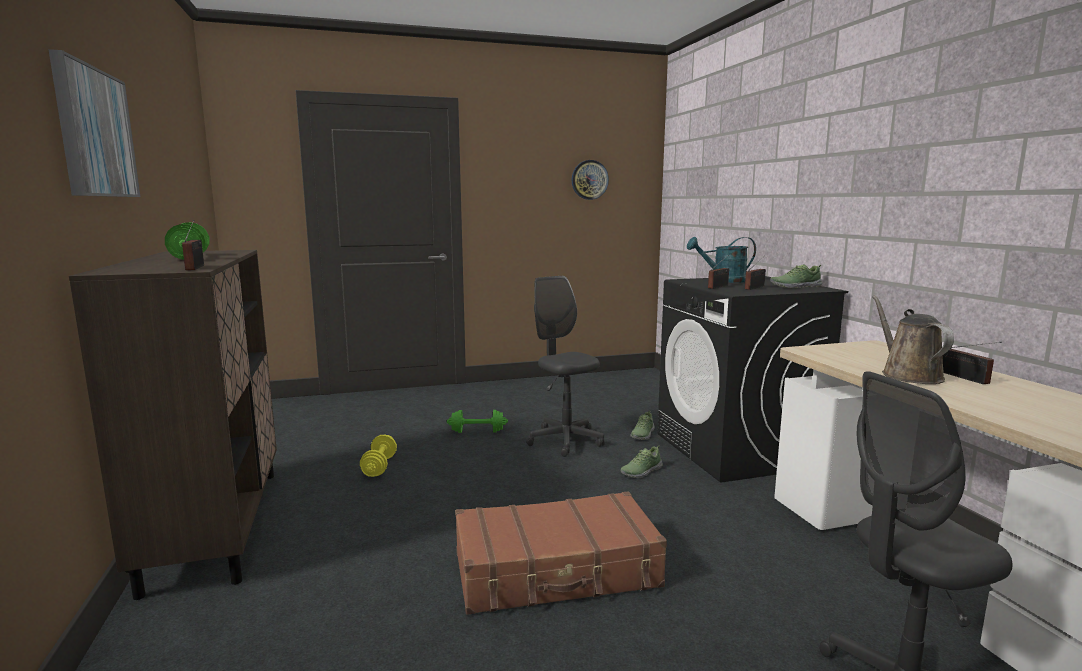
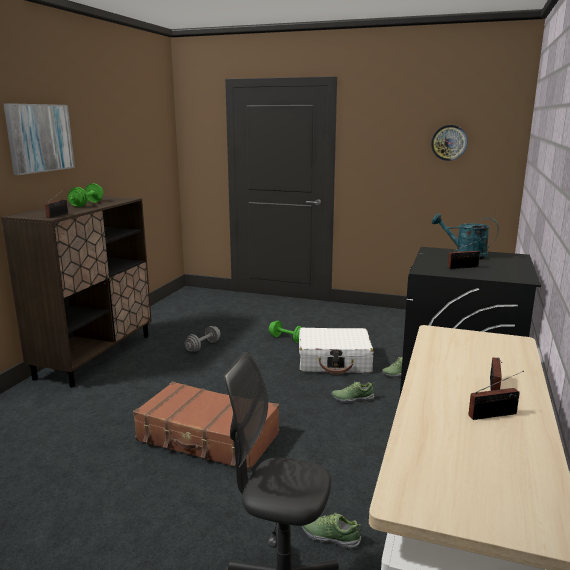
camera: 35 degrees right, 5 degrees up
(379, 467) = (203, 346): yellow dumbbell -> grey dumbbell
(565, 440) = (334, 361): grey office chair -> white suitcase
(719, 286) = (437, 261): radio -> radio (495, 414)
(795, 286) = (505, 272): shoe -> shoe (329, 535)
(907, 375) = (450, 372): brown watering can -> none

